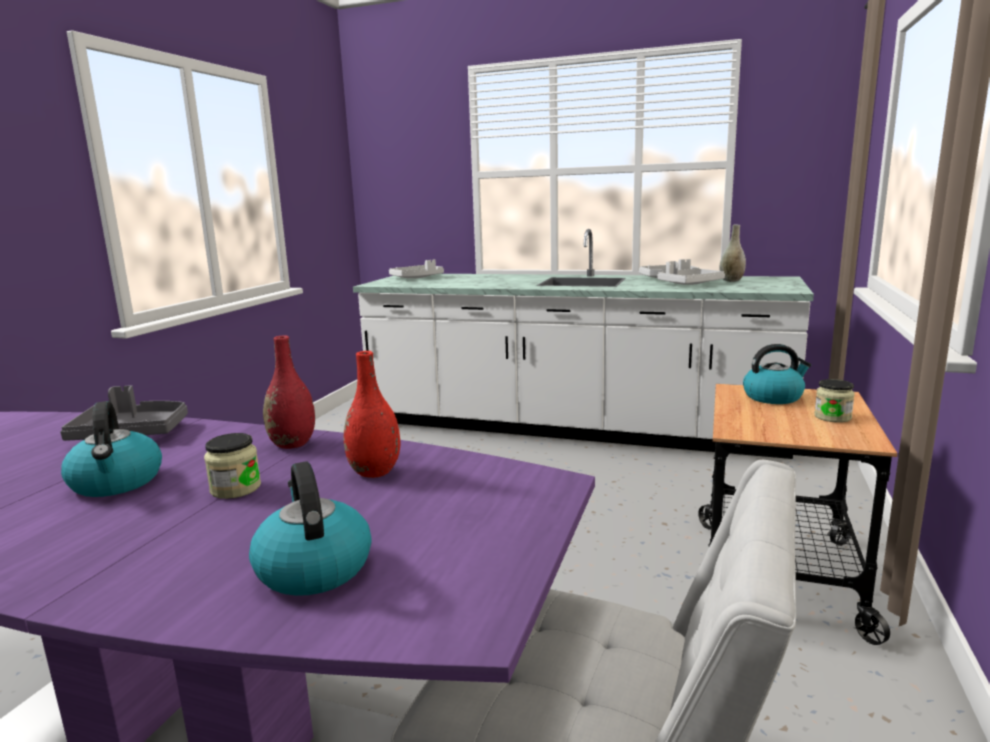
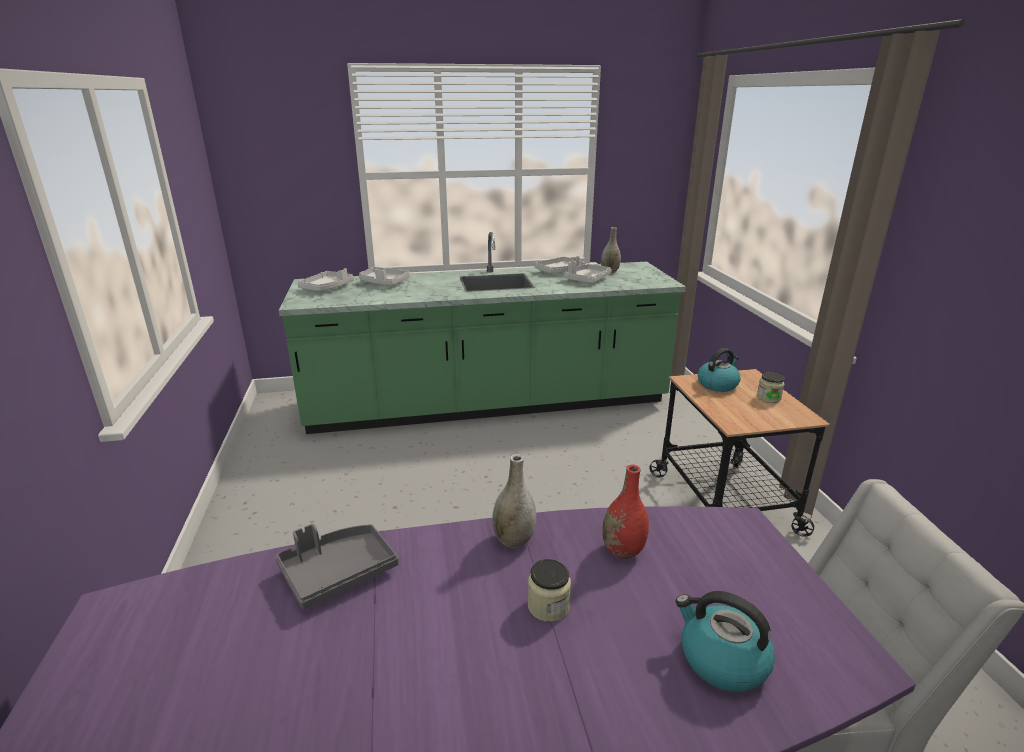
camera: 30 degrees left, 10 degrees up
(117, 483) = (434, 638): kettle -> none
(292, 444) = (514, 539): red vase -> grey vase
(471, 277) = (383, 282): none -> grey tray
(570, 427) = (488, 404): white counter -> green counter

